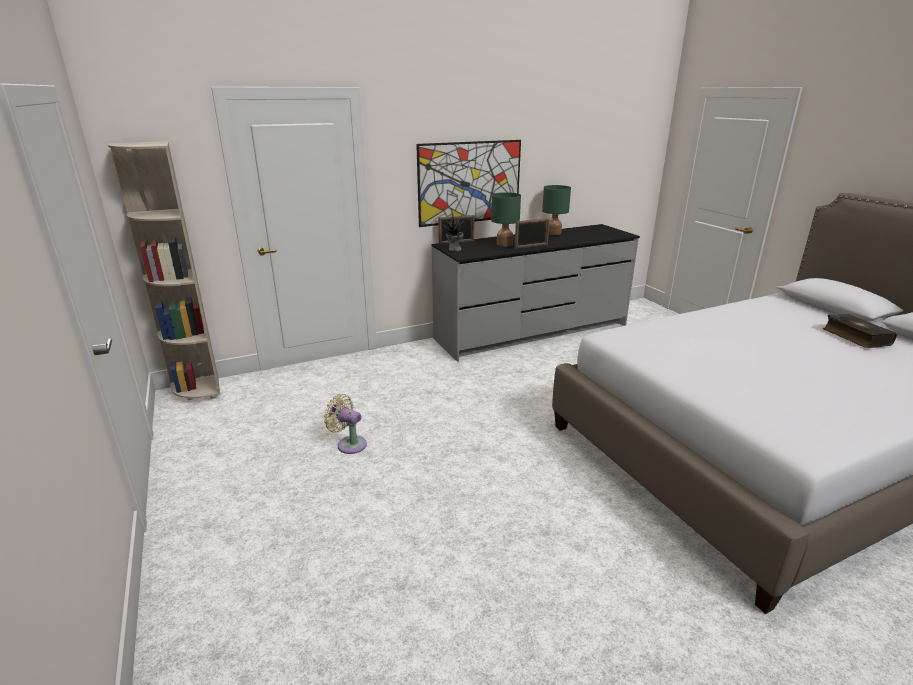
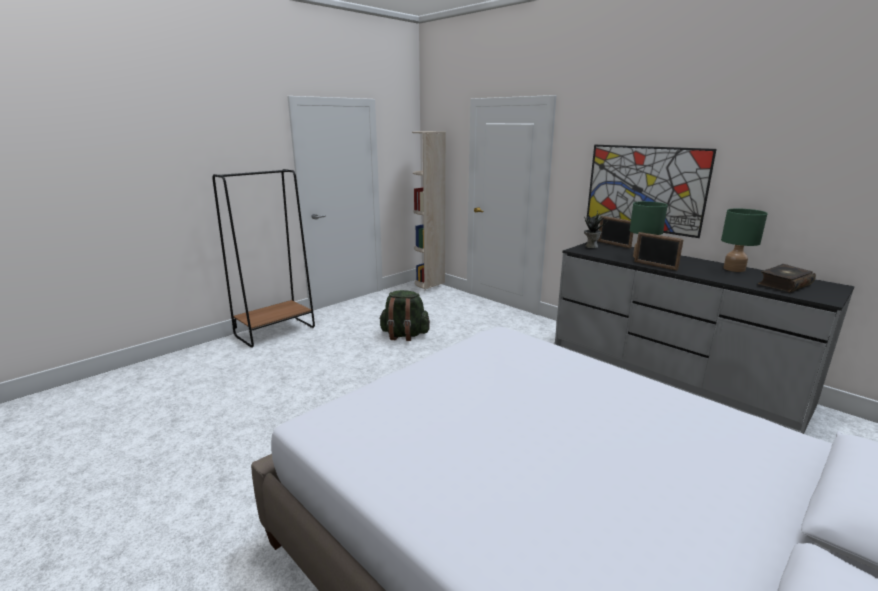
camera: 70 degrees right, 5 degrees down
(198, 590) = (275, 332): none -> clothes rack
(349, 444) = (404, 335): beige fan -> green backpack
(855, 337) = (706, 516): book -> book (783, 284)

